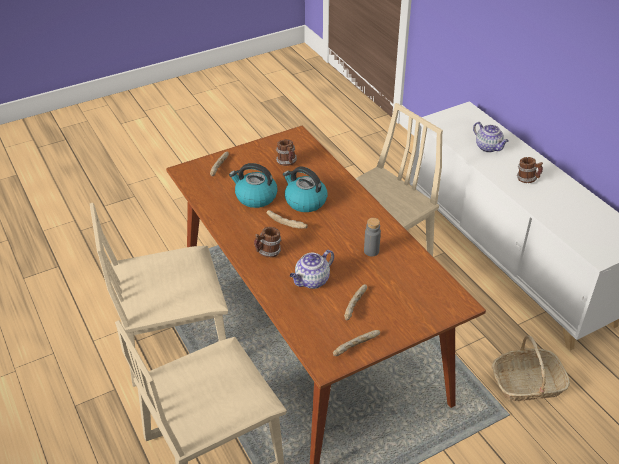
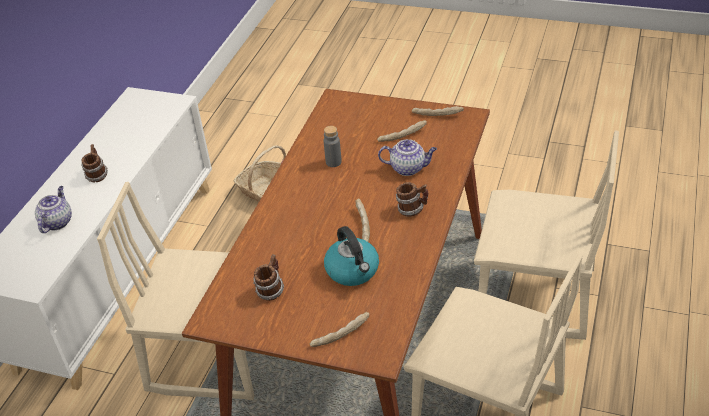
camera: 130 degrees left, 0 degrees up
(305, 201) = (317, 236): kettle -> none

